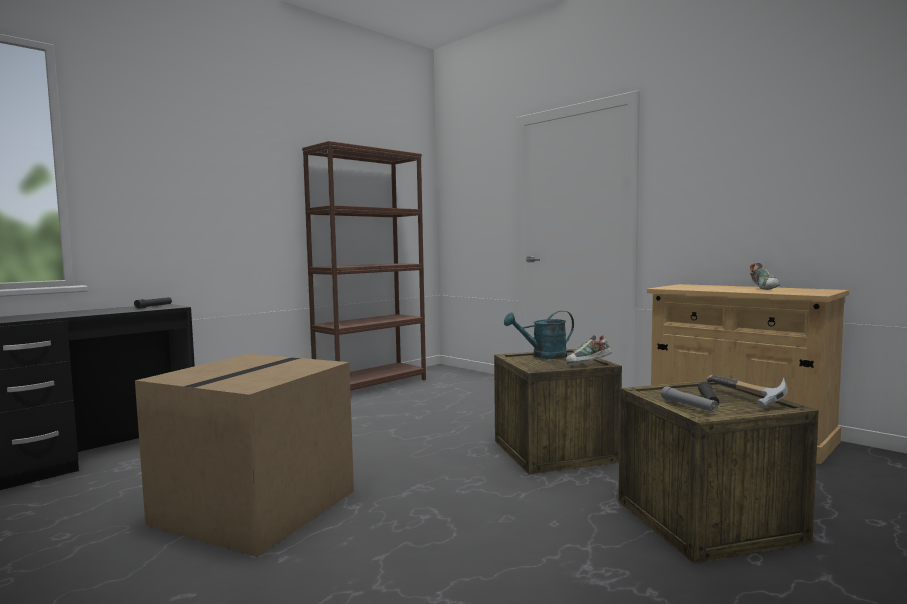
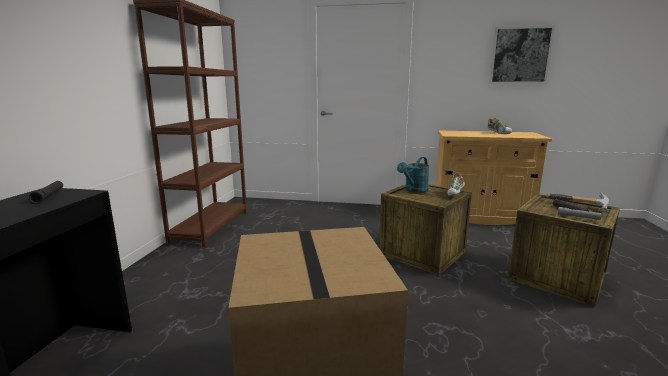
camera: 35 degrees left, 10 degrees up
(810, 158) = (520, 55): none -> picture

